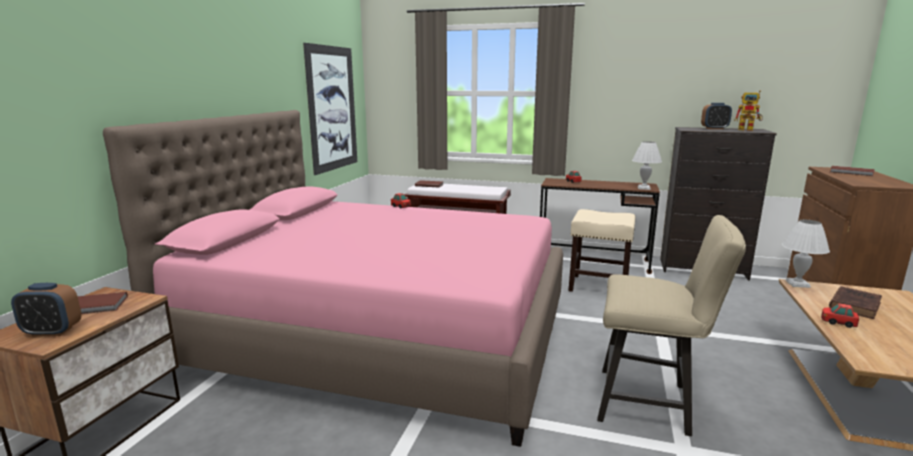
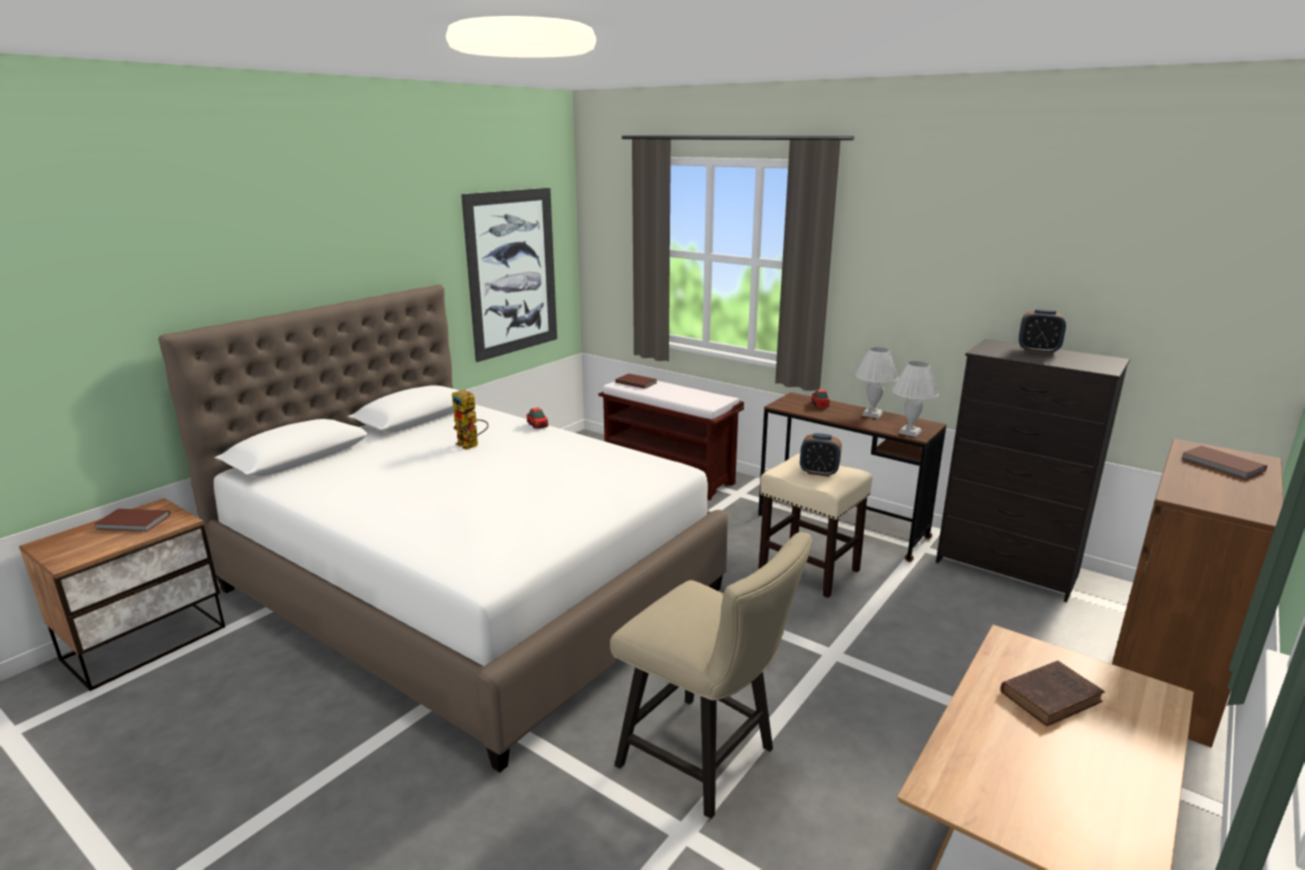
camera: 20 degrees right, 5 degrees up
(52, 332) = (80, 548): alarm clock -> alarm clock (819, 472)
(380, 334) = (471, 589): pink bed -> white bed
(749, 130) = (1091, 361): toy robot -> toy robot (471, 446)
(797, 284) = (1008, 640): white table lamp -> white table lamp (871, 414)
(838, 322) = (978, 719): toy car -> none

